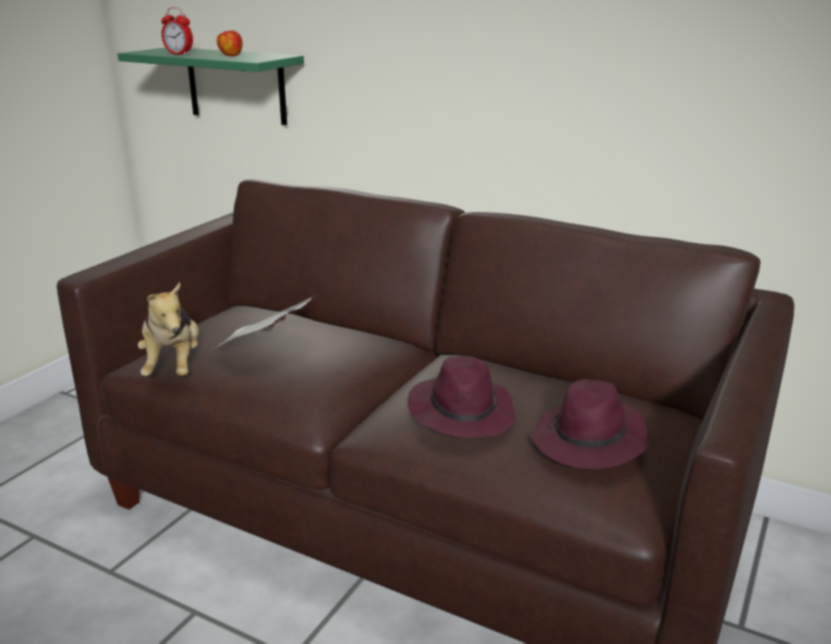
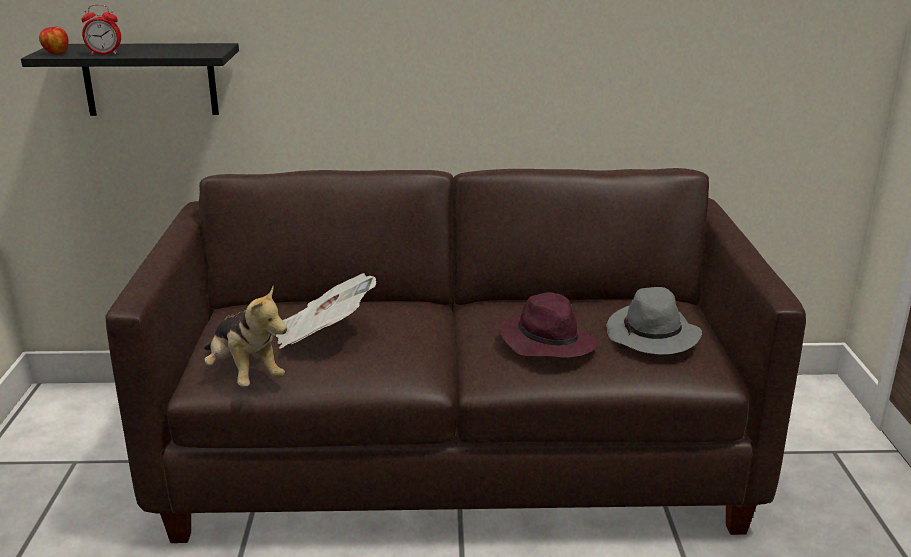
camera: 30 degrees left, 0 degrees up
(230, 55) = (166, 50): apple -> apple (56, 53)
(236, 85) = (150, 79): green shelf -> black shelf
(589, 442) = (653, 336): purple hat -> grey hat

